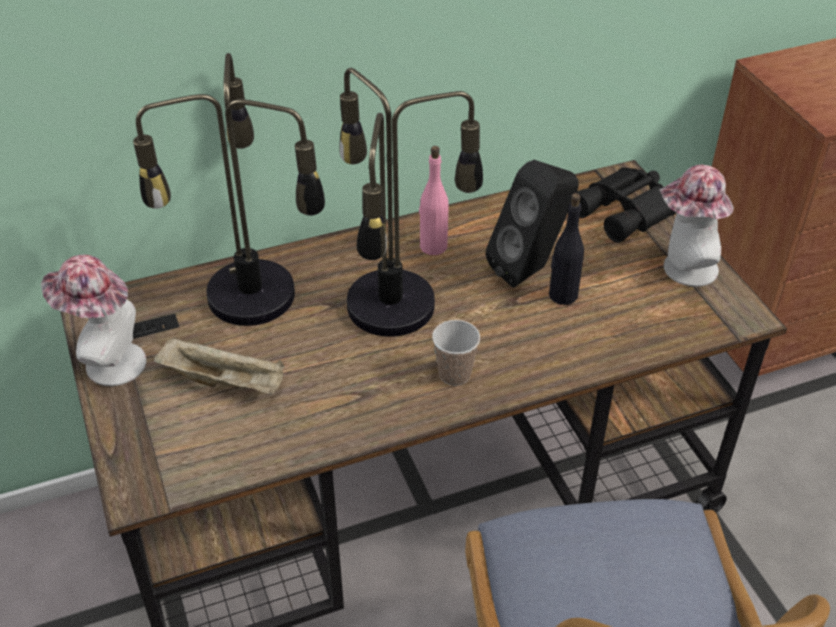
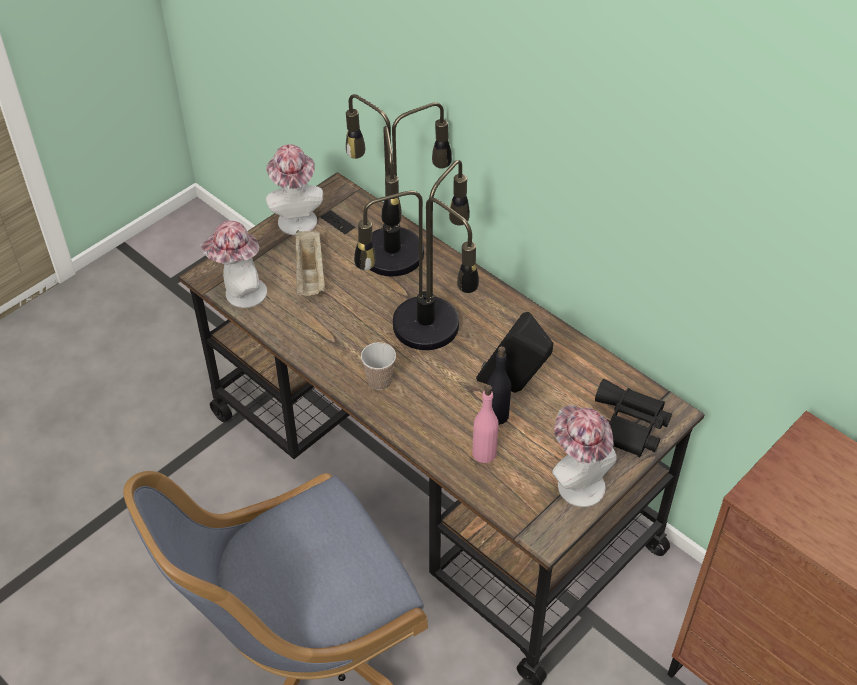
camera: 65 degrees right, 5 degrees up
(205, 466) = (240, 294): none -> hat
(433, 246) = (502, 325): pink bottle -> pink bottle (484, 453)

